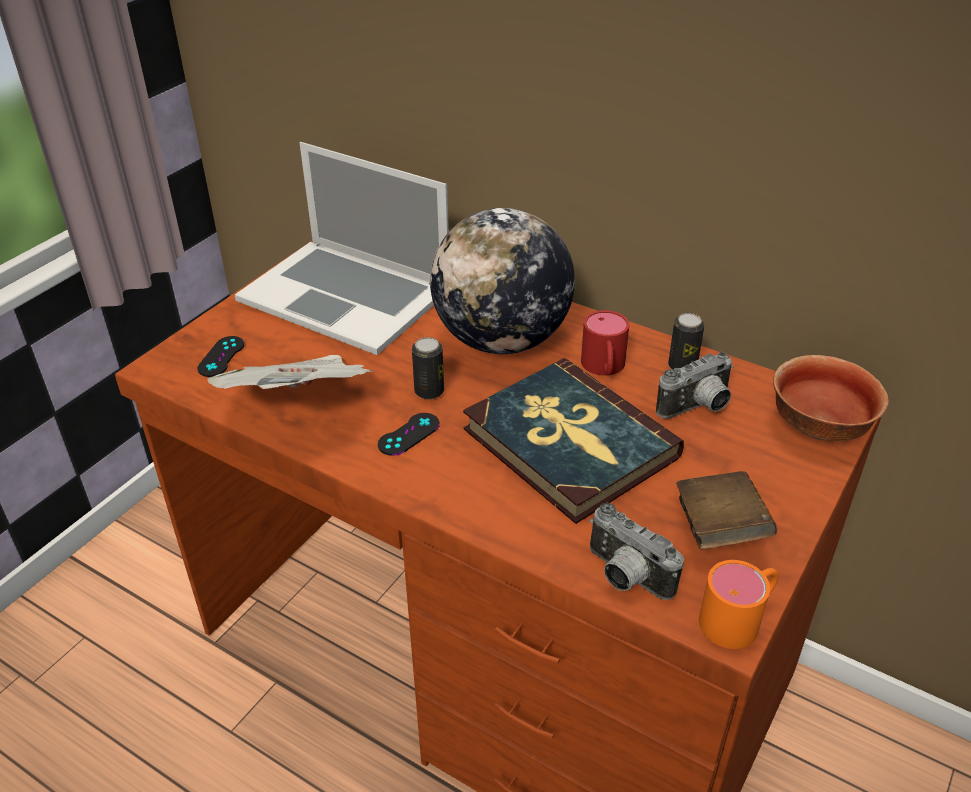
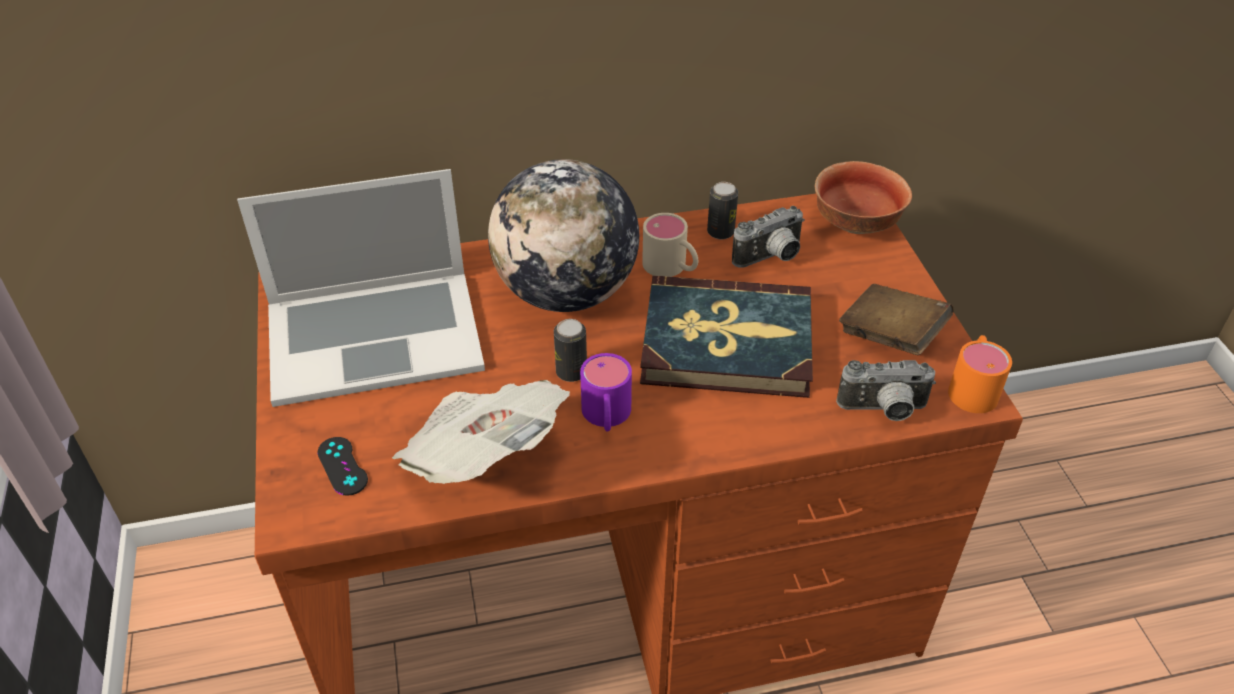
camera: 45 degrees left, 5 degrees up
(409, 434) = (606, 417): black game controller -> purple mug
(604, 368) = (671, 268): red mug -> beige mug
(698, 408) = (771, 258): camera -> camera turned 45 degrees clockwise

